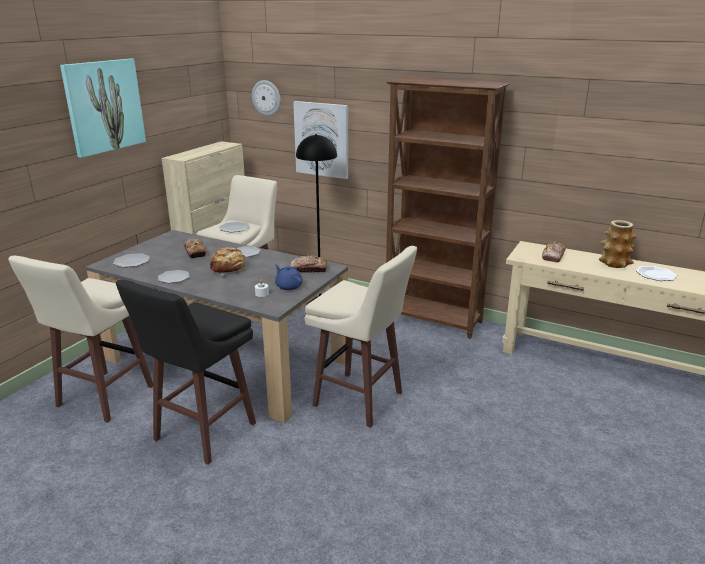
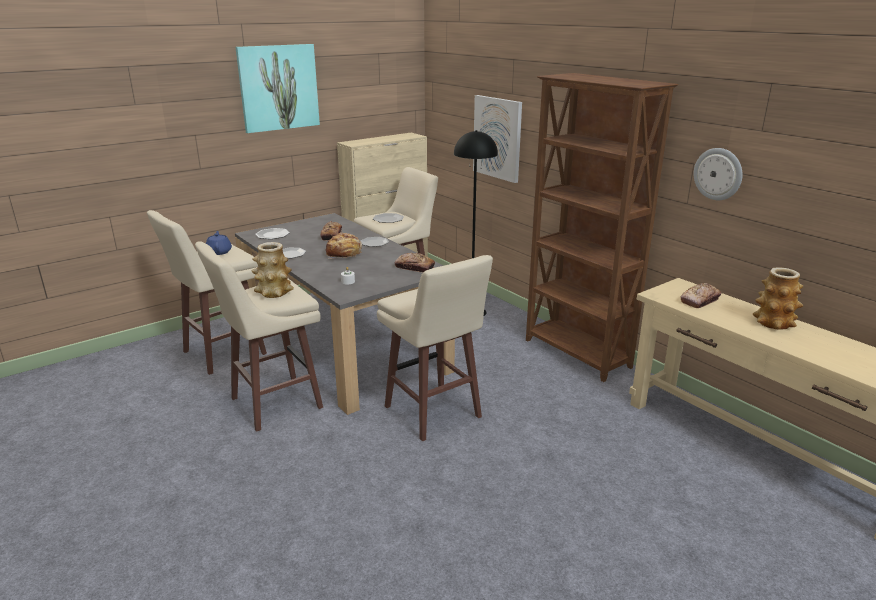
camera: 25 degrees right, 0 degrees up
(200, 319) = (274, 293): none -> vase
(202, 433) = (273, 403): black stool -> beige stool
(266, 98) = (454, 90): wall clock -> wall clock (718, 174)
(288, 286) = (379, 279): blue teapot -> blue teapot (219, 252)
(656, 274) = (817, 346): plate -> none

